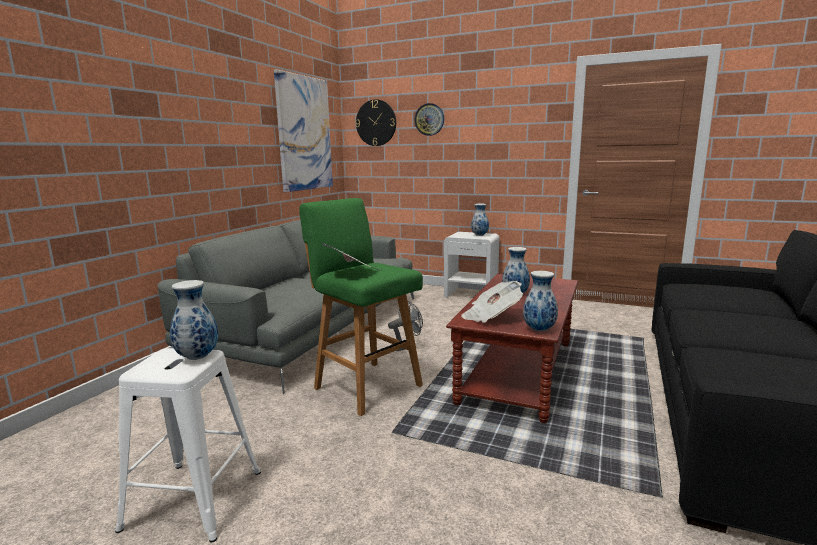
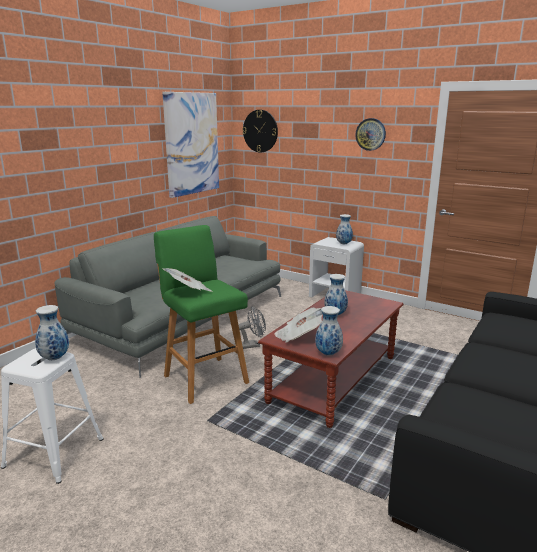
camera: 10 degrees right, 5 degrees up
(429, 119) = (306, 131): wall clock -> wall clock (370, 134)

